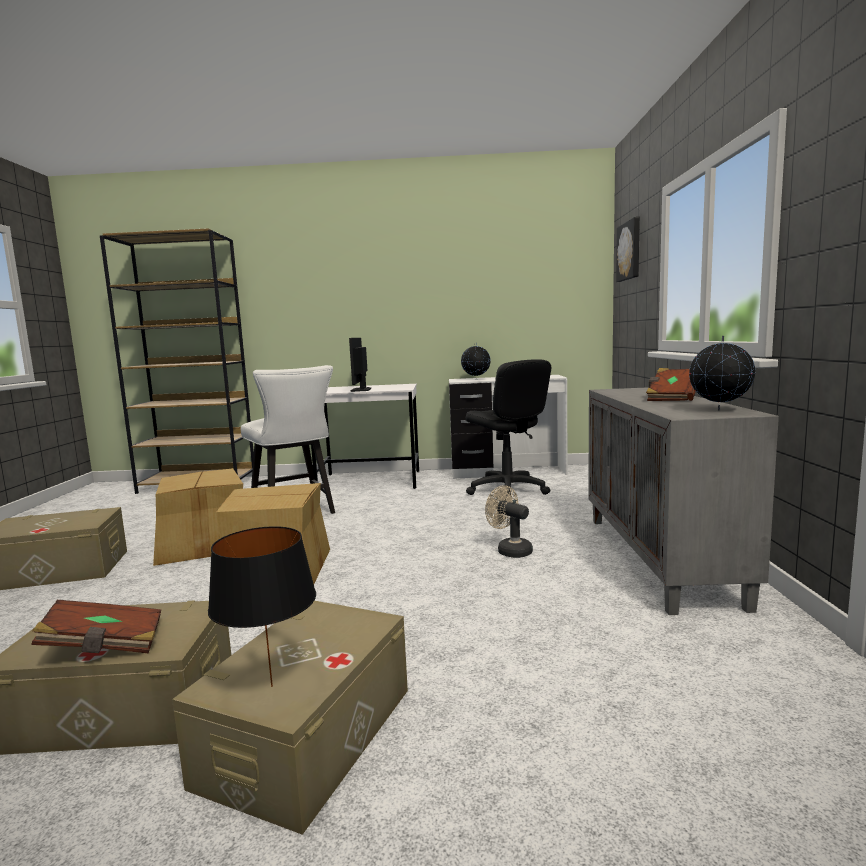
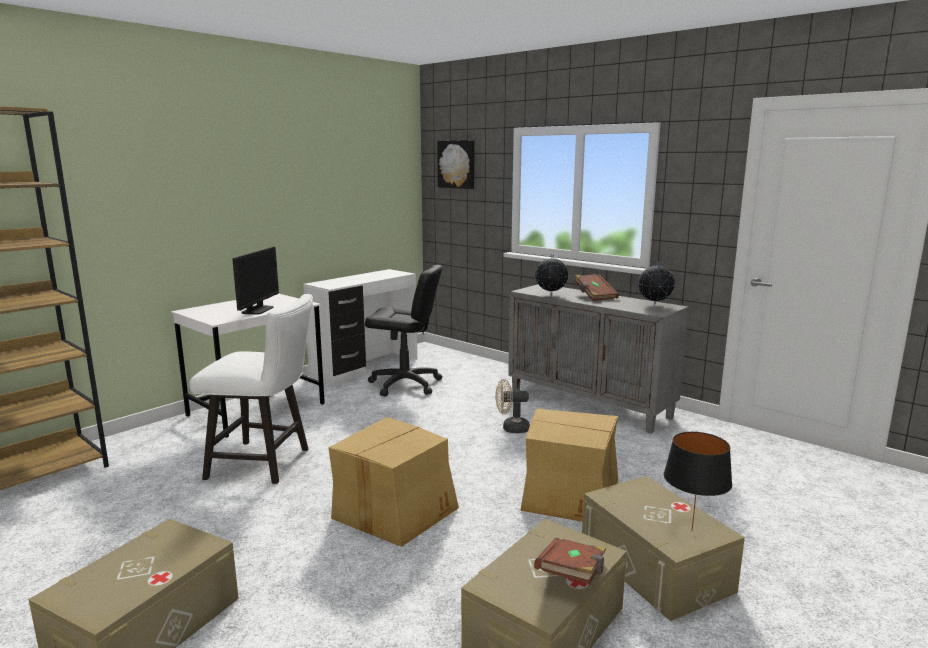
camera: 50 degrees left, 5 degrees up
(203, 545) = (256, 526): cardboard box -> cardboard box (569, 494)
(361, 390) = (257, 310): monitor -> monitor turned 120 degrees counterclockwise
(476, 380) = (343, 283): globe -> globe (550, 295)

